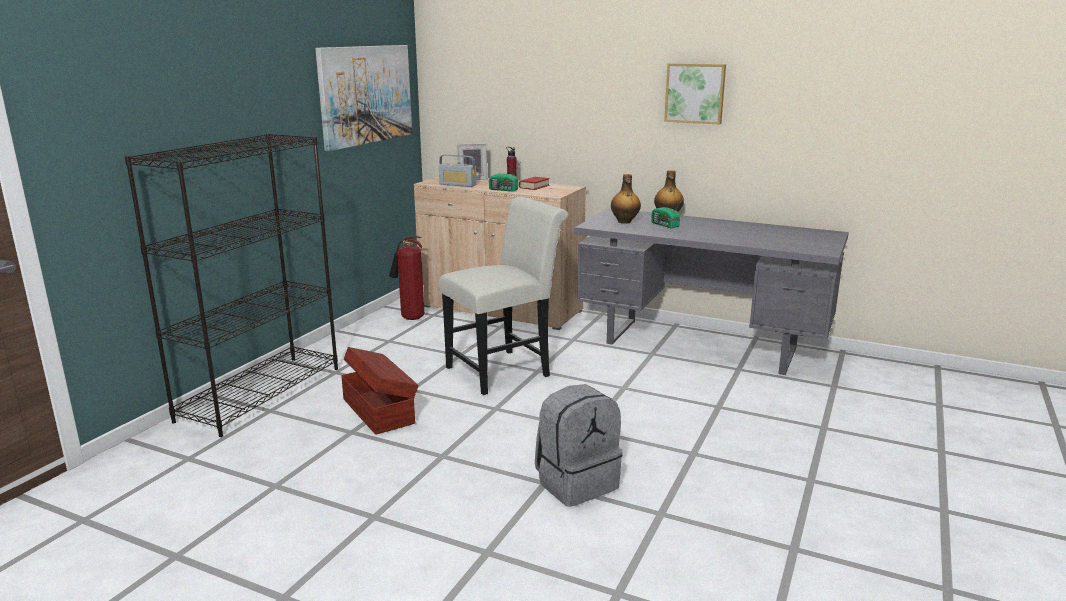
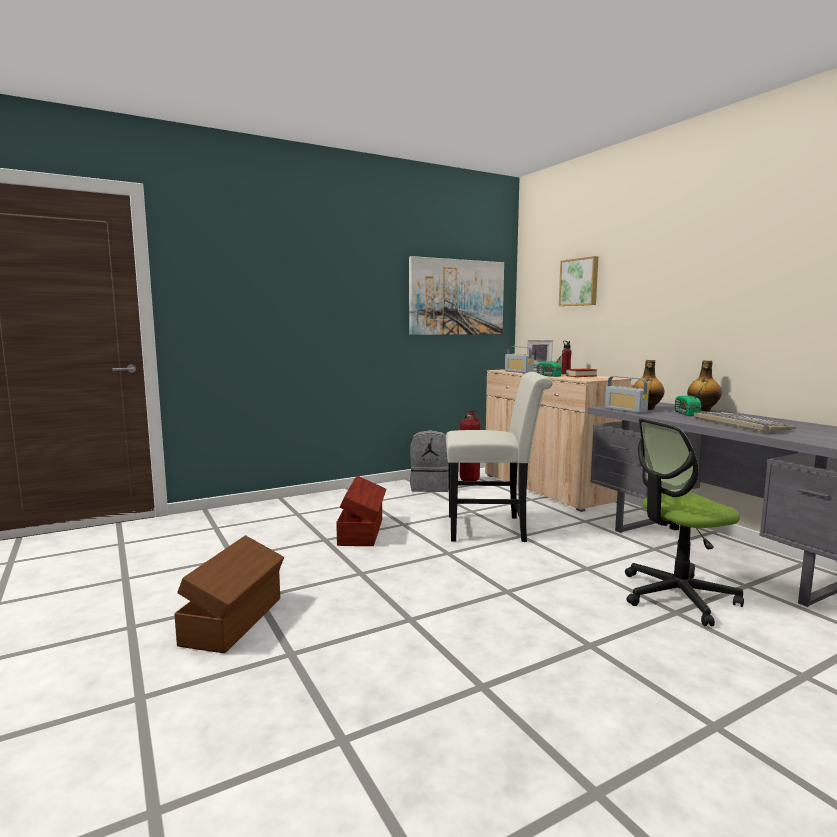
camera: 35 degrees right, 10 degrees down
(261, 393) = (307, 503): black bookcase -> none
(387, 546) = (235, 620): none -> brown storage box
(576, 482) = (437, 629): grey backpack -> grey backpack (430, 487)
(613, 227) = (625, 410): none -> radio
(695, 93) = (741, 279): picture -> picture (579, 282)
(707, 393) = (677, 596): none -> office chair
(721, 235) = (739, 425): none -> keyboard

